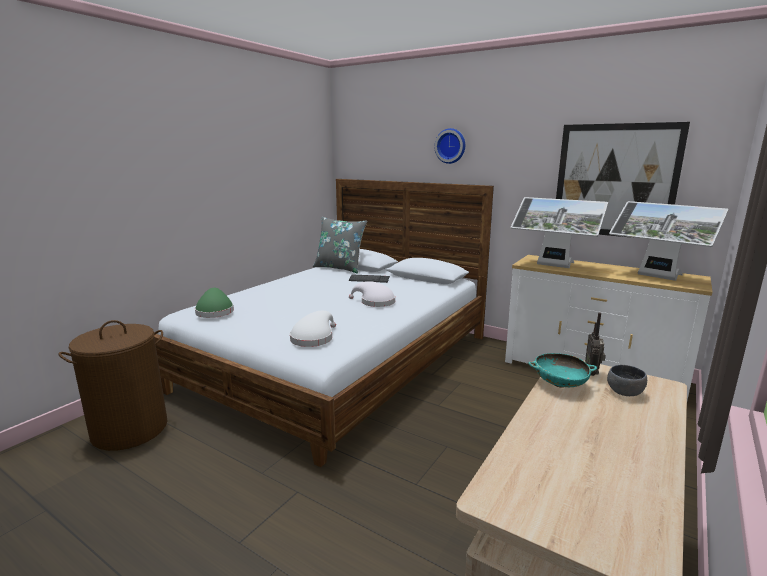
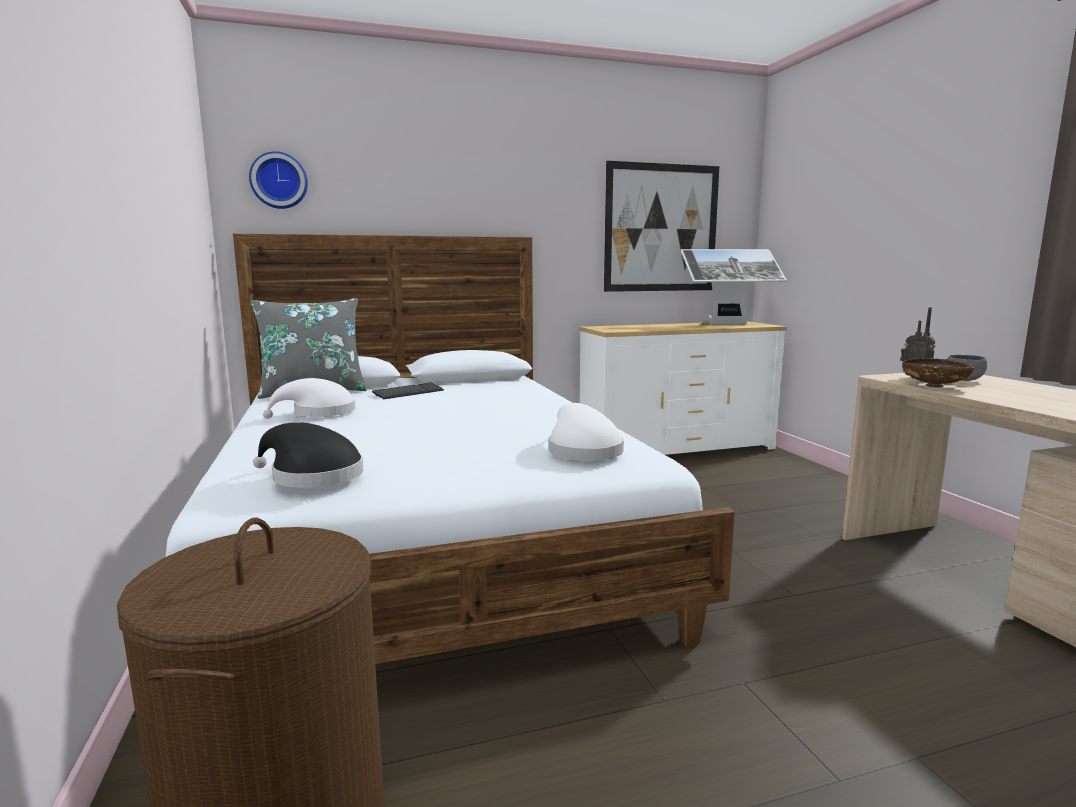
camera: 50 degrees left, 5 degrees down
(214, 311) = (311, 476): green hat -> black hat
(375, 302) = (506, 407): white hat -> white hat (319, 413)
(451, 146) = (459, 181): wall clock -> wall clock (279, 181)
(553, 266) = (638, 329): monitor -> none
(559, 384) = (935, 386): turquoise bowl -> brown bowl

